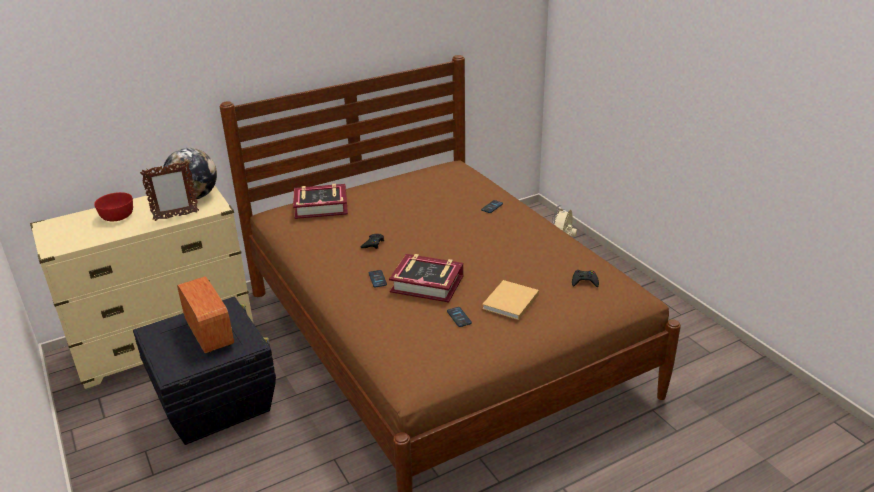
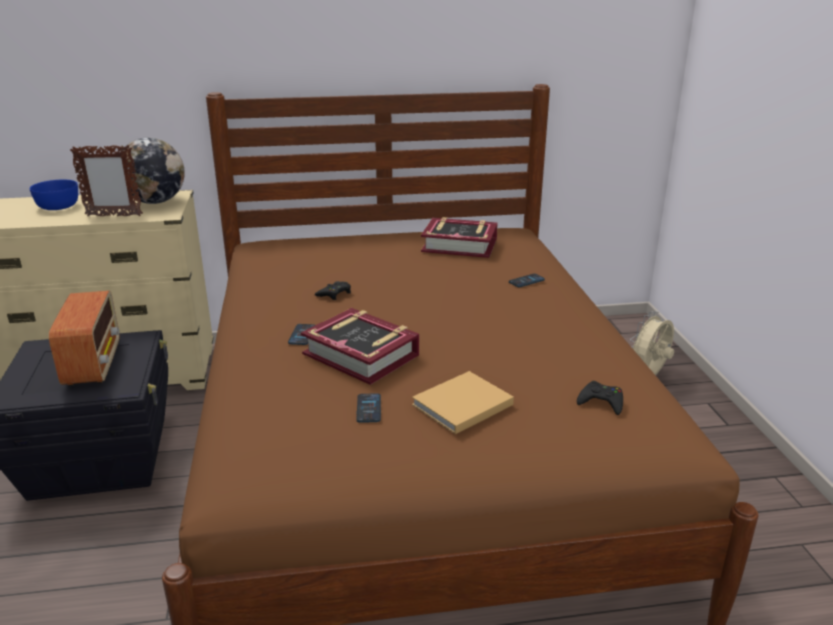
camera: 20 degrees right, 5 degrees down
(117, 216) = (58, 206): red bowl -> blue bowl
(321, 206) = (311, 245): book -> book (459, 245)

